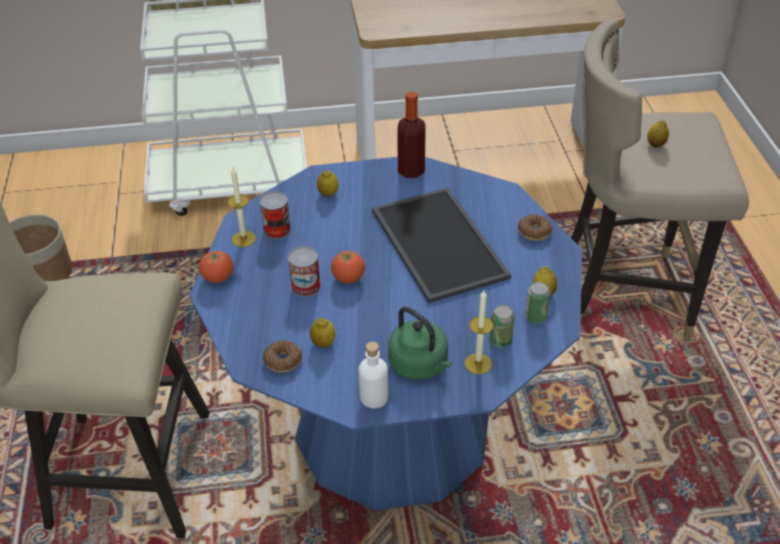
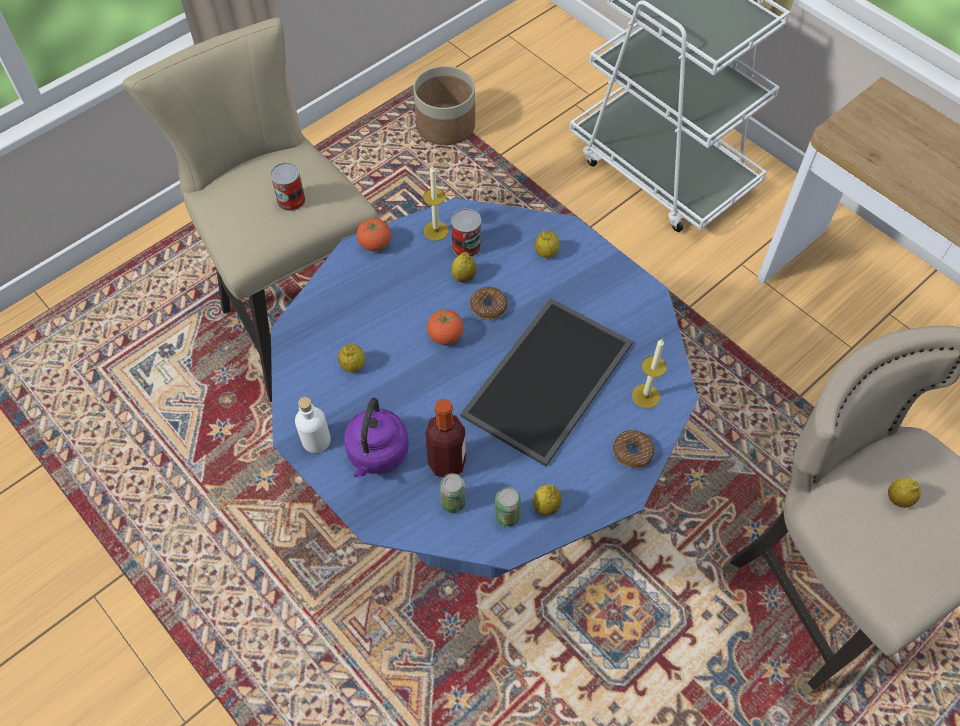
camera: 55 degrees right, 15 degrees up
(283, 361) = (313, 350): donut -> donut (488, 307)
(304, 244) = (464, 277): none -> lemon
(306, 286) = (411, 311): can -> can (291, 200)
(411, 171) = (636, 297): bottle -> bottle (447, 463)
(420, 365) = (377, 454): green kettle -> purple kettle
(478, 363) = (411, 499): candle -> candle (645, 396)

